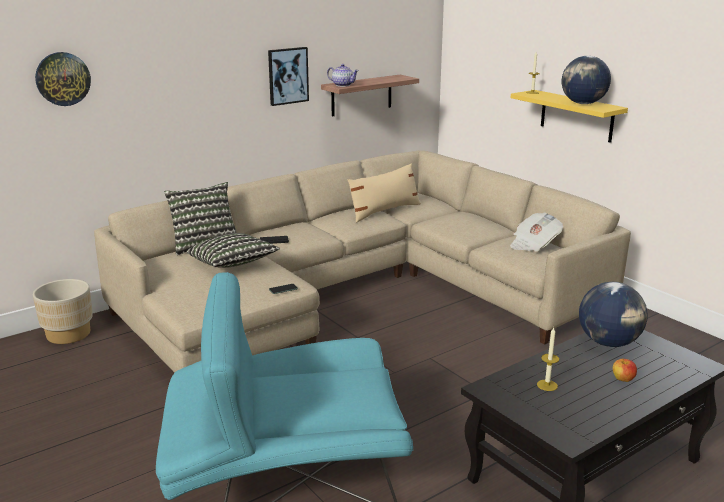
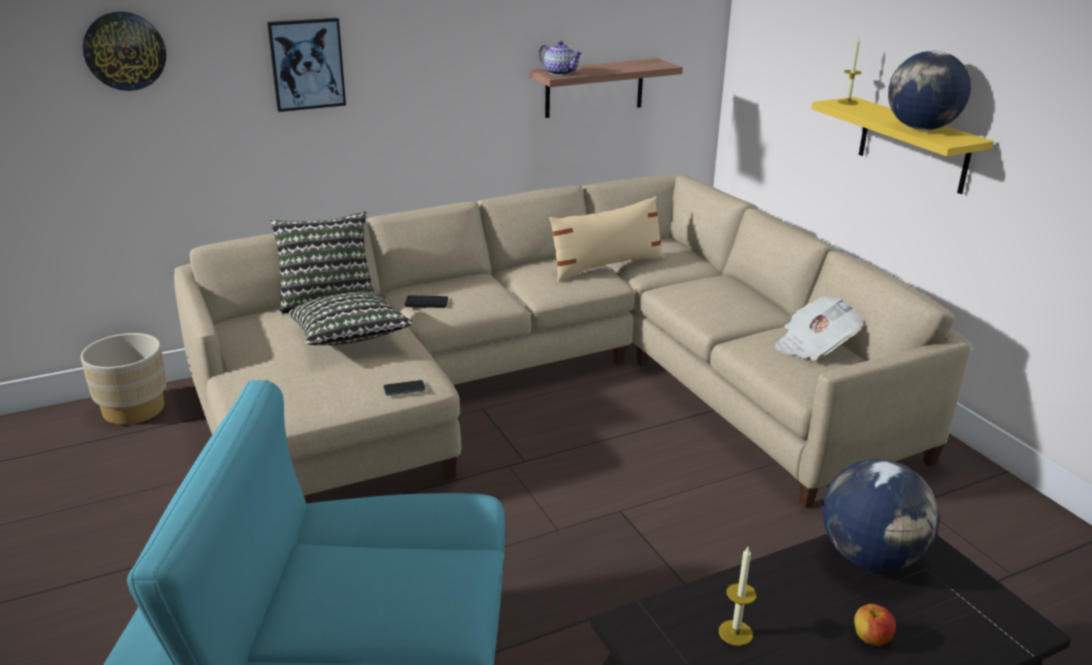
camera: 10 degrees right, 5 degrees up
(287, 76) = (476, 55): picture -> picture (307, 64)

